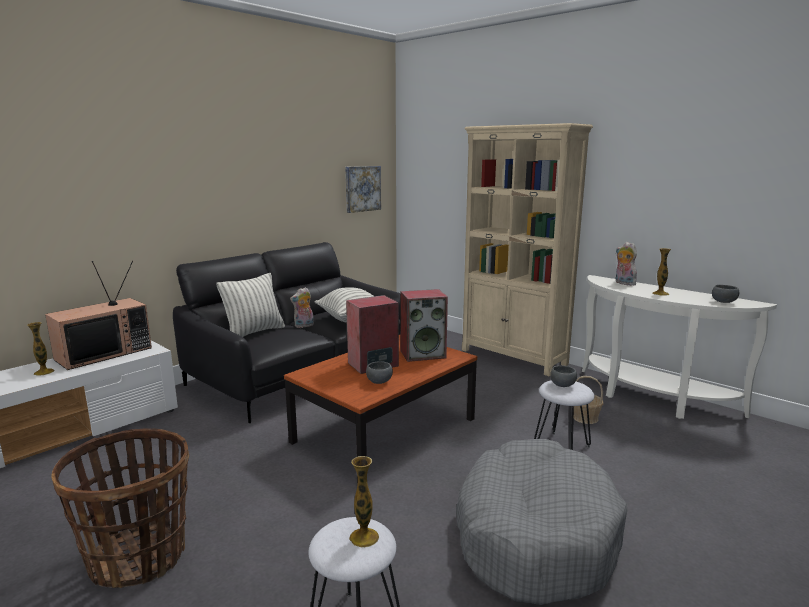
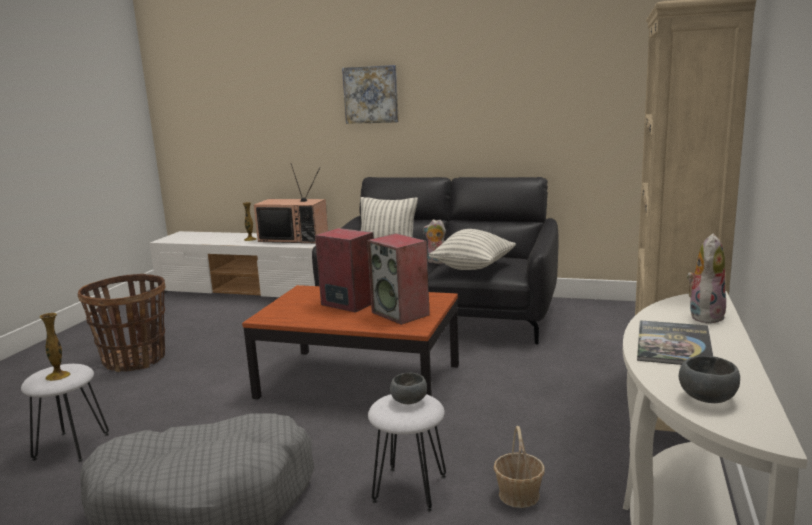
camera: 65 degrees right, 0 degrees up
(362, 188) = (622, 111): picture -> picture (371, 94)
(379, 381) = (308, 314): grey bowl -> none
(660, 293) = (673, 345): vase -> book

